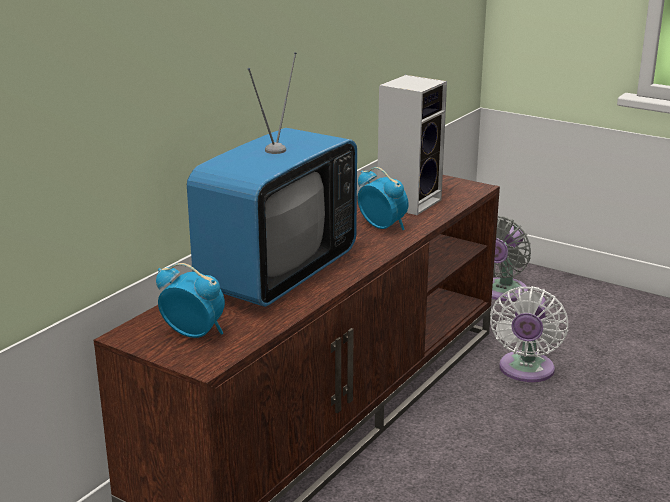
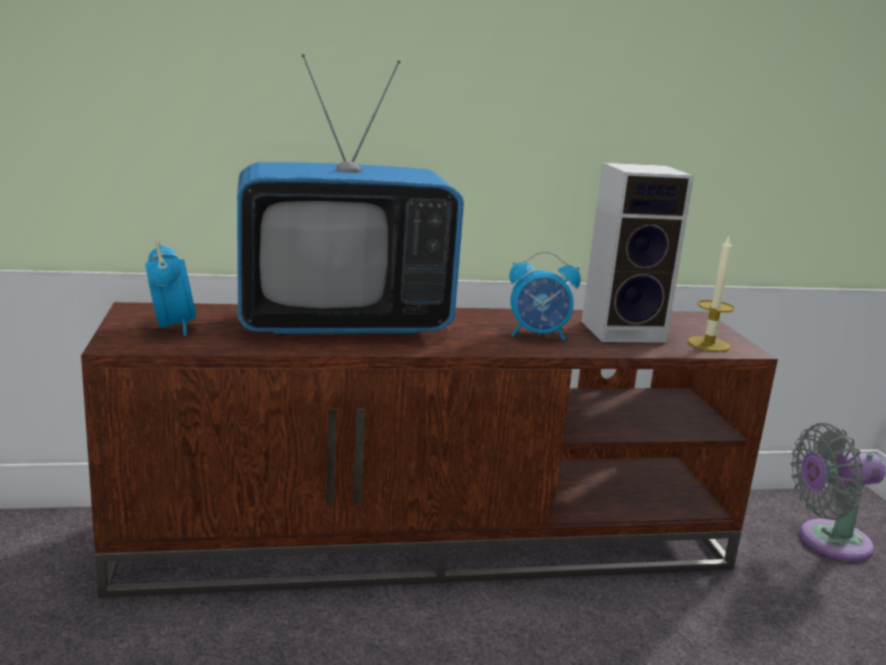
camera: 45 degrees right, 5 degrees down
(382, 226) = (538, 335): alarm clock -> alarm clock turned 90 degrees clockwise
(458, 191) = (708, 344): none -> candle
(525, 371) = (710, 629): white fan -> none

